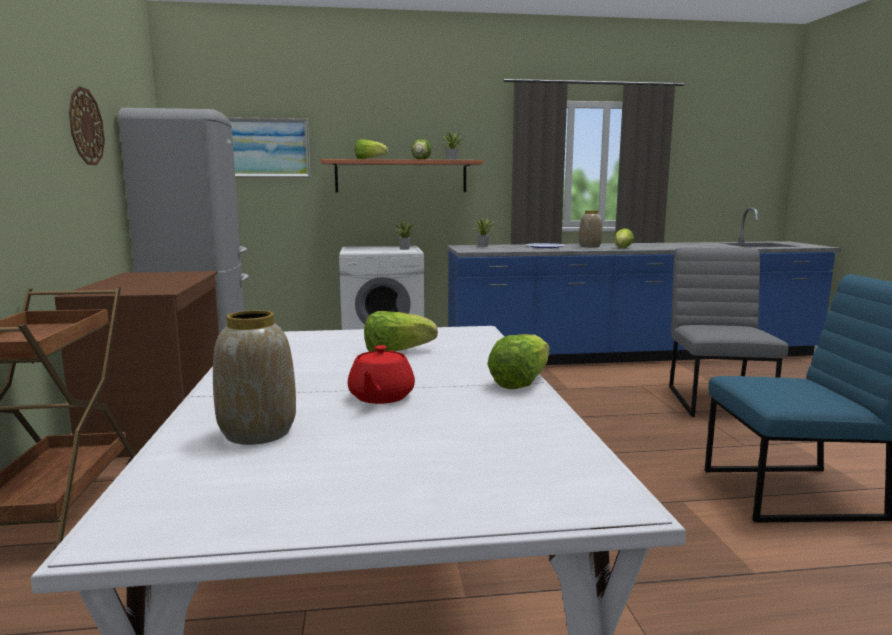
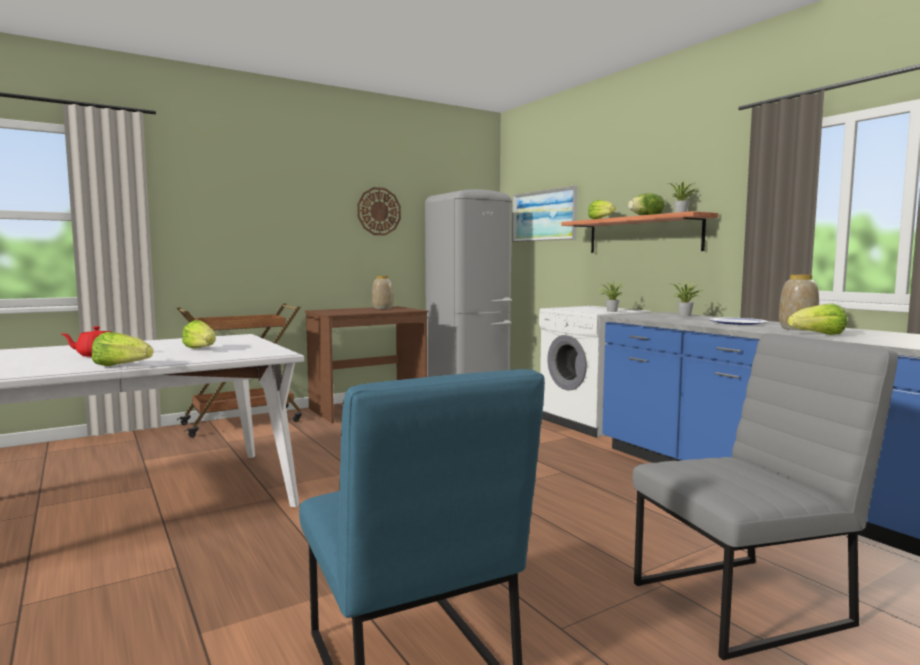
camera: 65 degrees right, 5 degrees down
(256, 433) = (46, 351): vase -> vase (382, 308)

